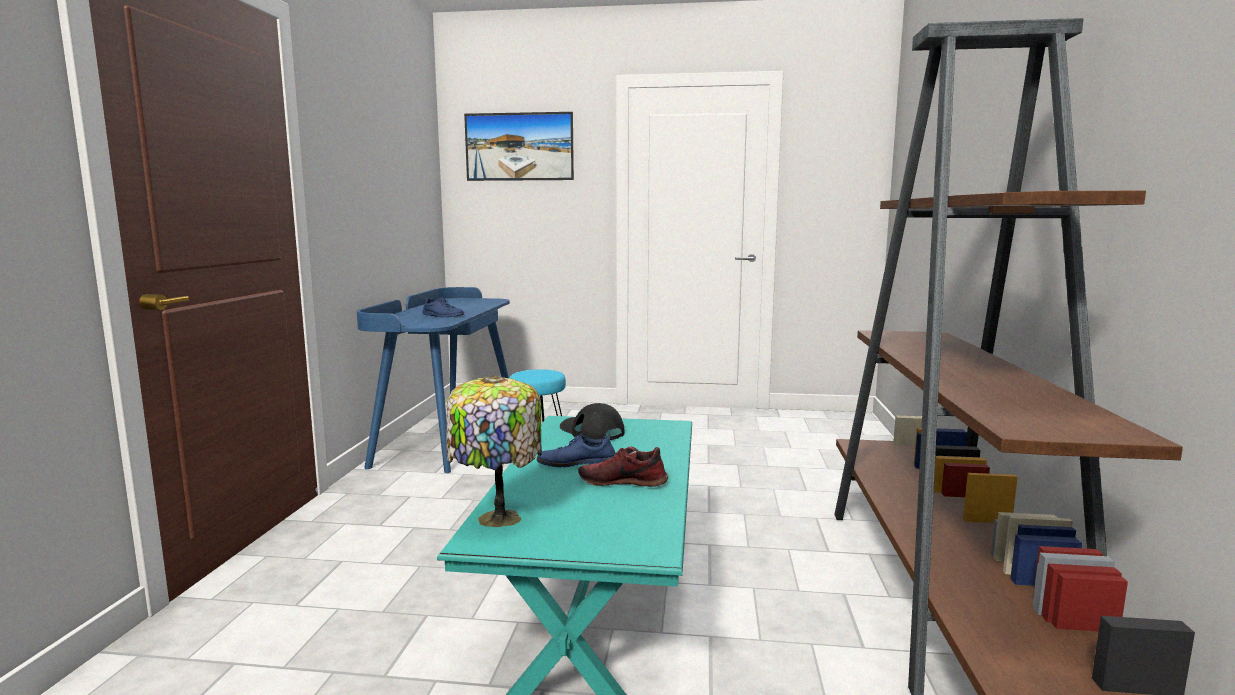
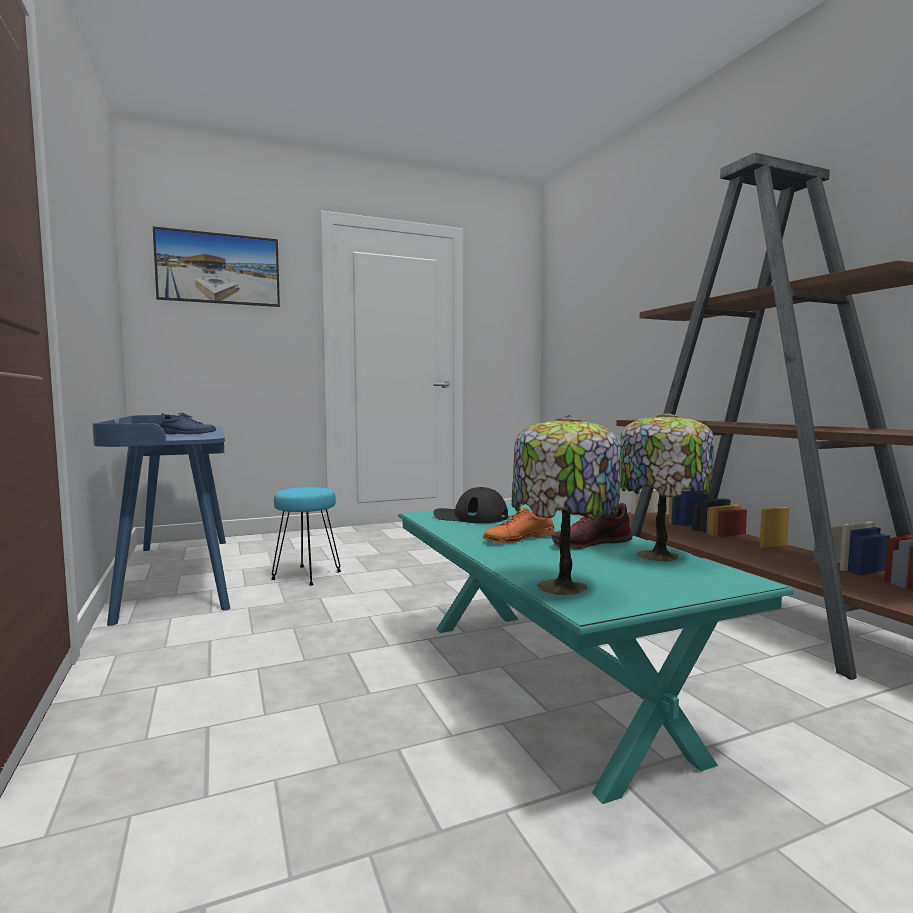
camera: 30 degrees left, 5 degrees down
(577, 463) = (518, 538): blue shoe -> orange shoe
(647, 509) = (660, 556): none -> table lamp

